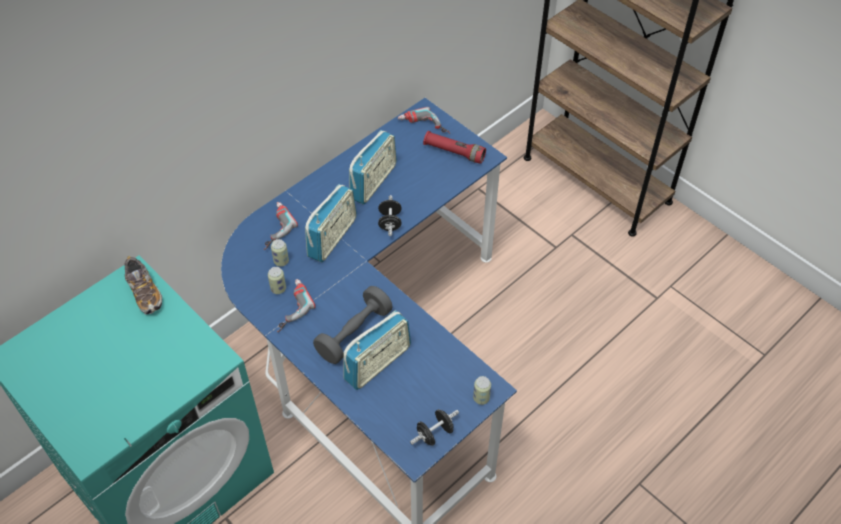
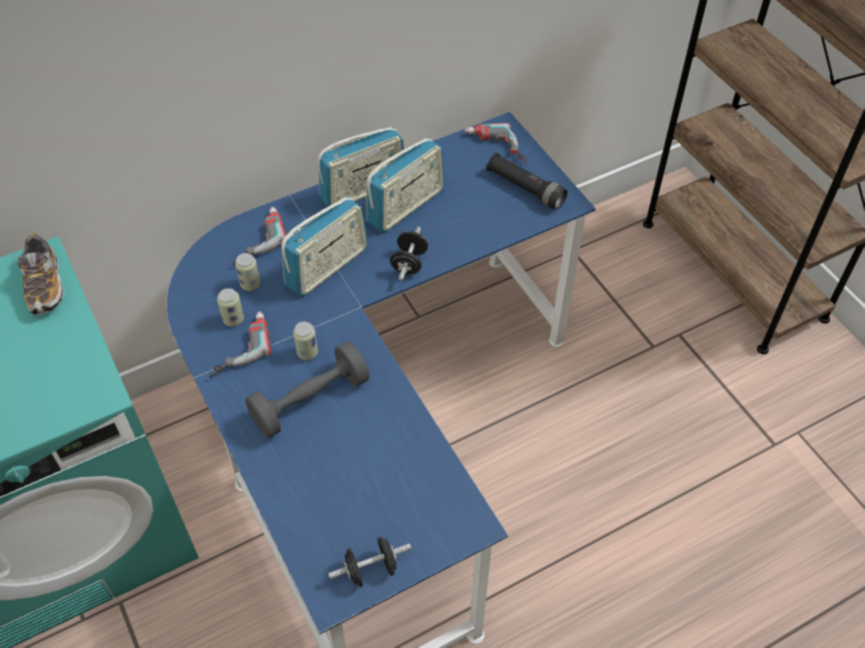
camera: 15 degrees right, 0 degrees up
(378, 363) = (327, 450): radio -> radio (364, 190)
(454, 152) = (525, 188): red flashlight -> black flashlight
(481, 398) = (453, 534): can -> can (307, 353)

